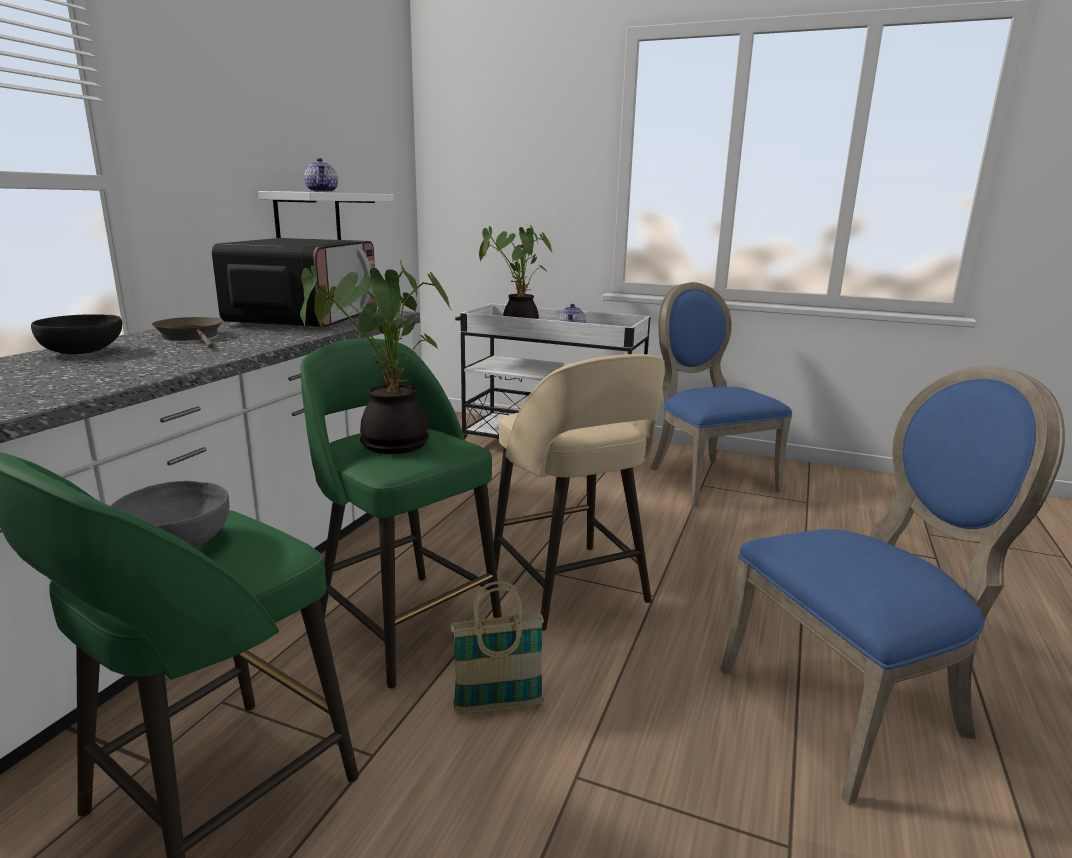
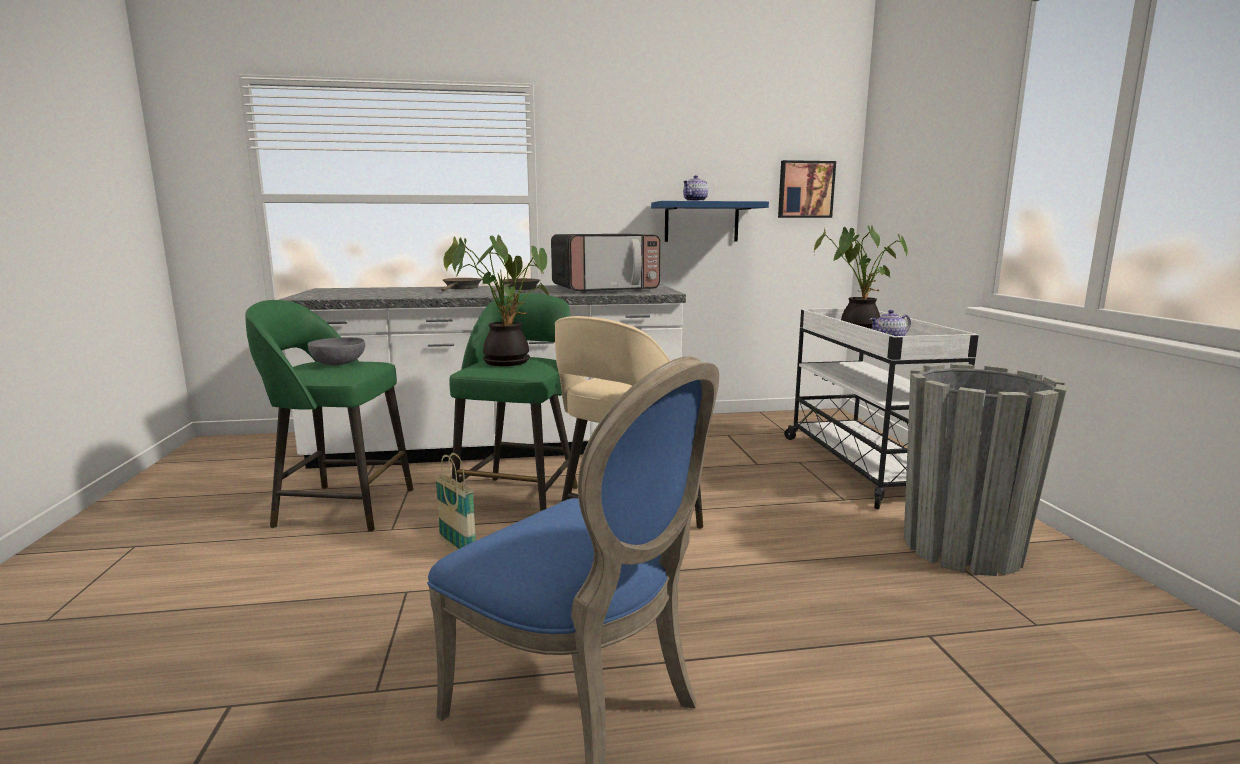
camera: 60 degrees right, 5 degrees down
(83, 351) = (461, 288): black bowl -> brown frying pan
(308, 217) = (701, 222): white shelf -> blue shelf
(383, 179) = (805, 189): none -> picture
(706, 478) = (962, 548): blue chair -> grey planter

